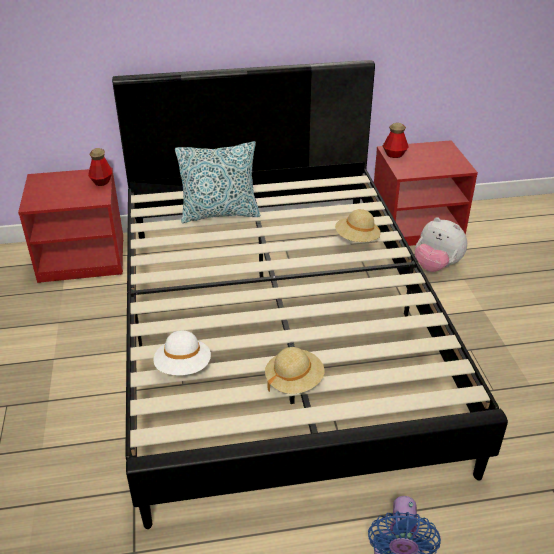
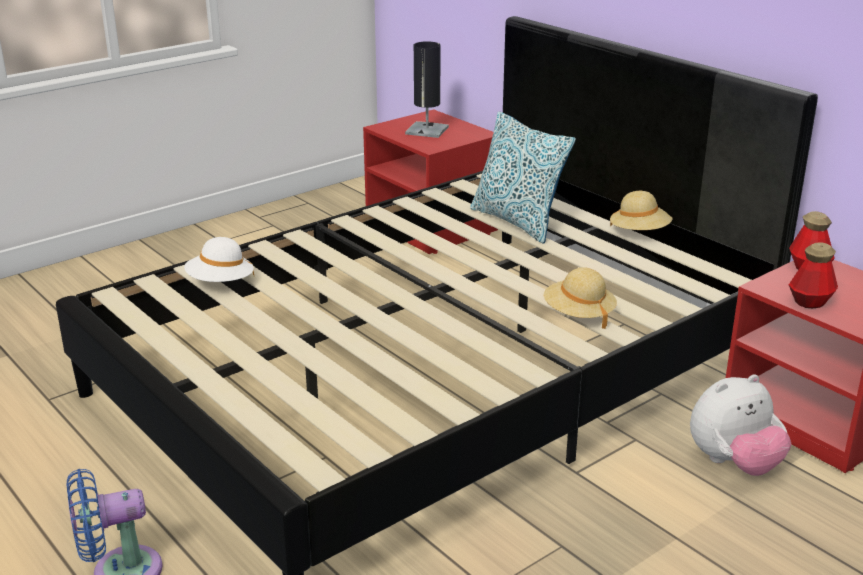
camera: 60 degrees right, 10 degrees down
(65, 190) = (427, 130): none -> black table lamp
(101, 182) = (464, 139): bottle -> bottle (810, 302)
(294, 381) = (246, 346): beige hat -> beige hat (639, 232)
(436, 266) = (734, 464): plush toy -> plush toy turned 120 degrees counterclockwise

